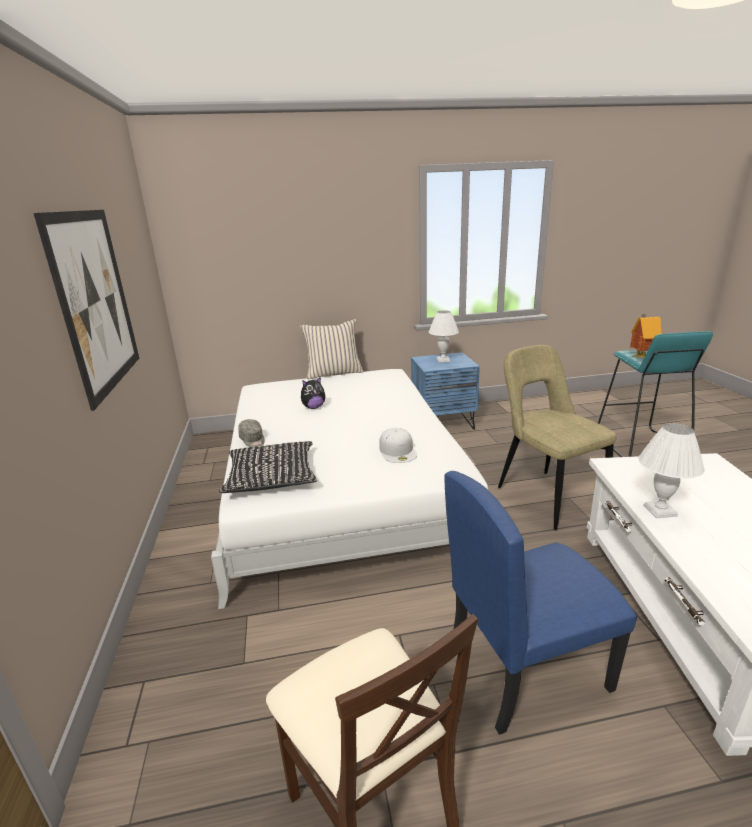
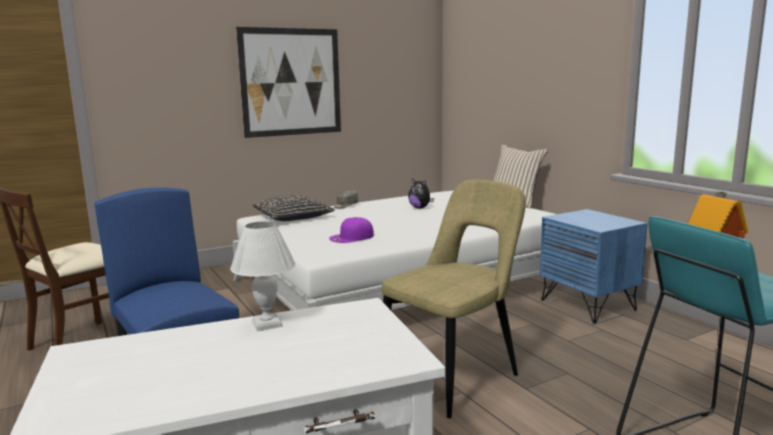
camera: 70 degrees right, 10 degrees down
(398, 451) = (351, 237): white cap -> purple cap
(443, 360) = (596, 219): white table lamp -> none

